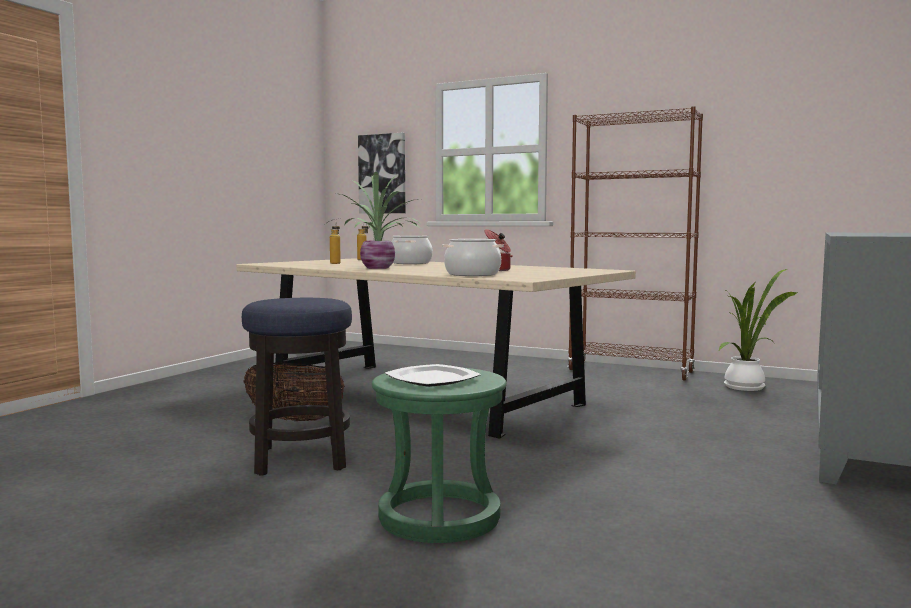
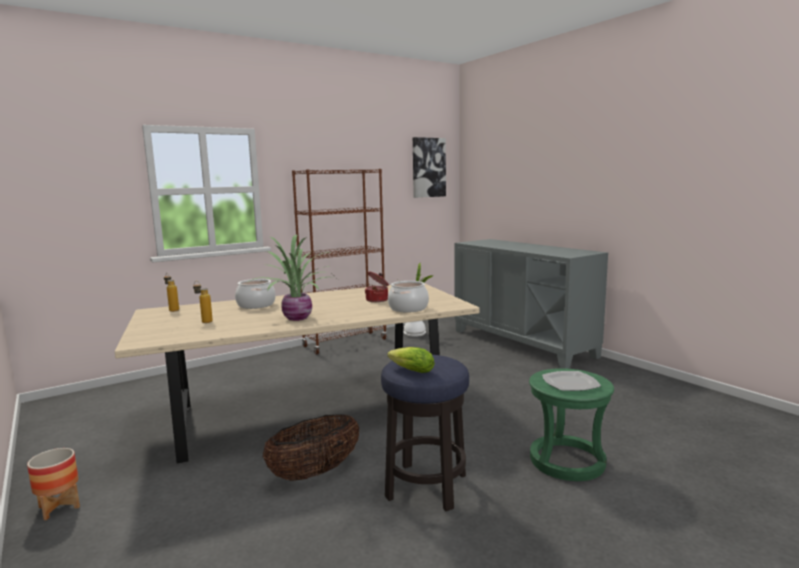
camera: 60 degrees left, 5 degrees up
(193, 380) = (59, 507): none -> planter
(272, 299) = (409, 370): none -> lettuce
(382, 174) = (82, 213): picture -> picture (428, 167)

